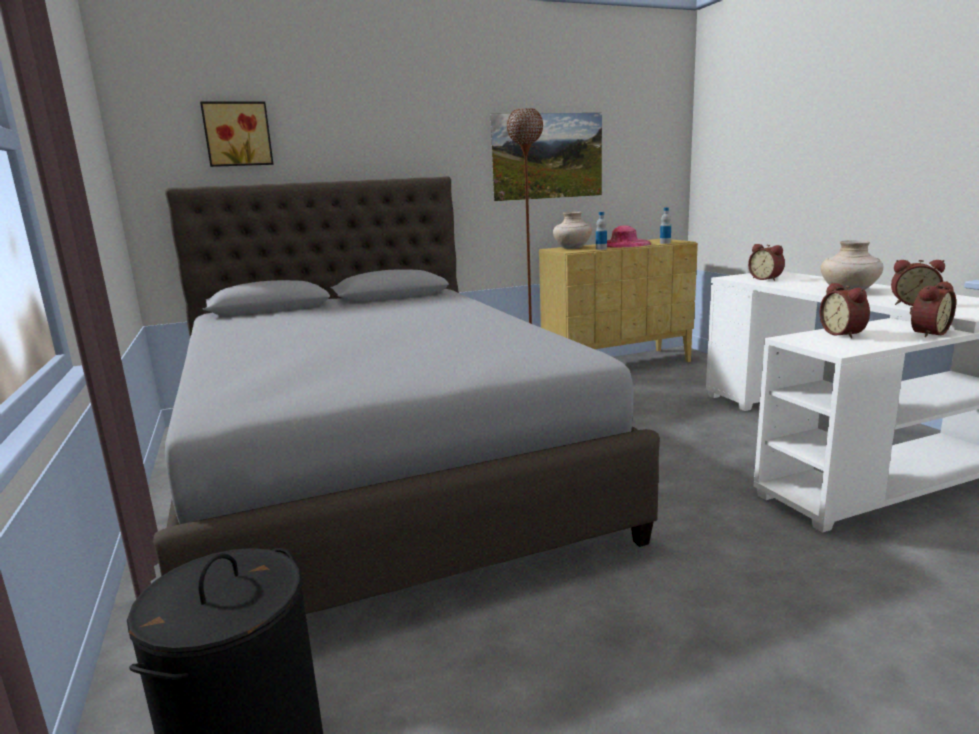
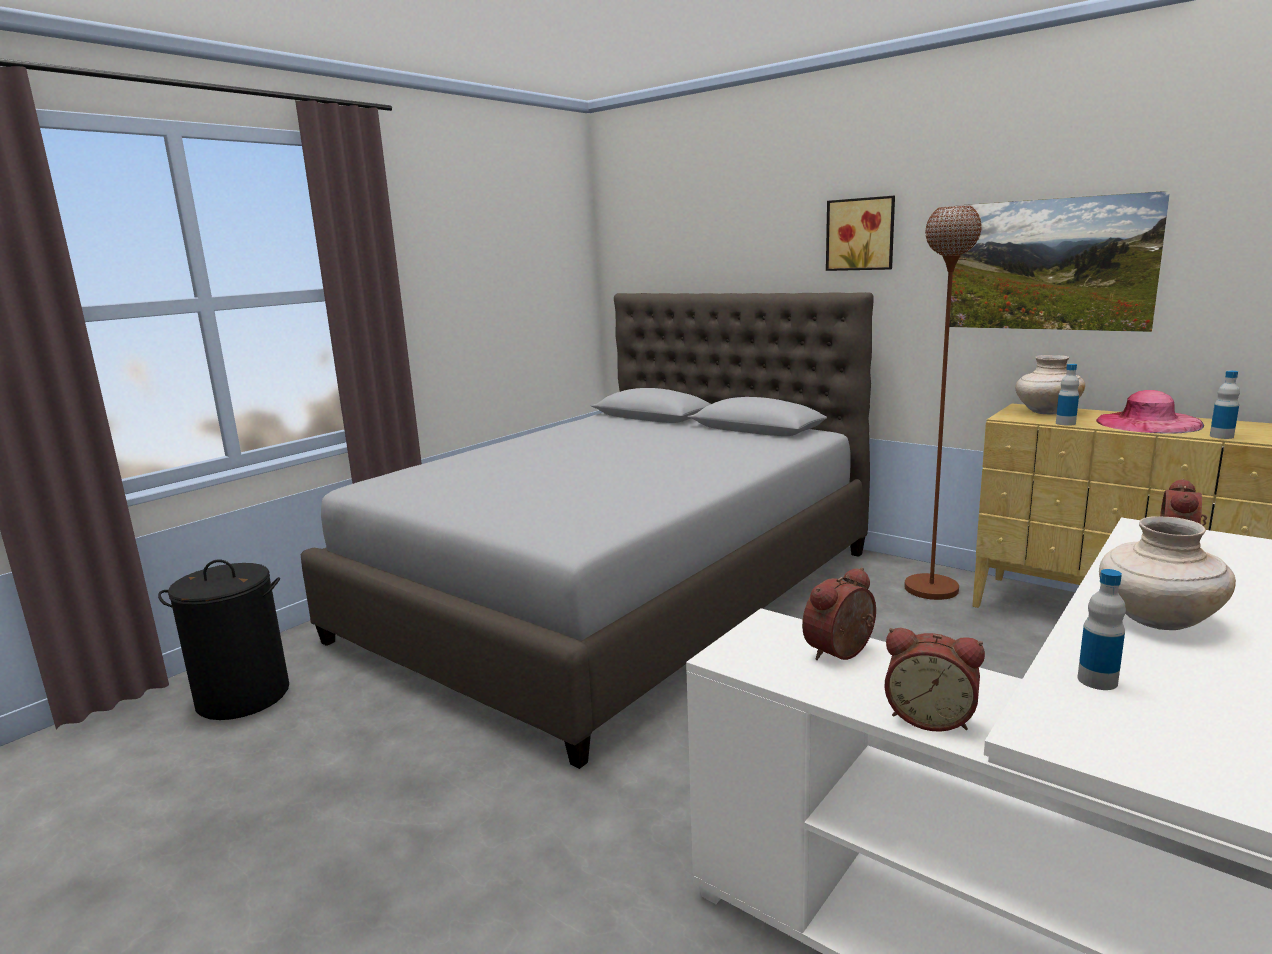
camera: 60 degrees right, 0 degrees up
(237, 134) = (680, 242): picture -> picture (861, 234)
(913, 304) = (1097, 680): alarm clock -> bottle

